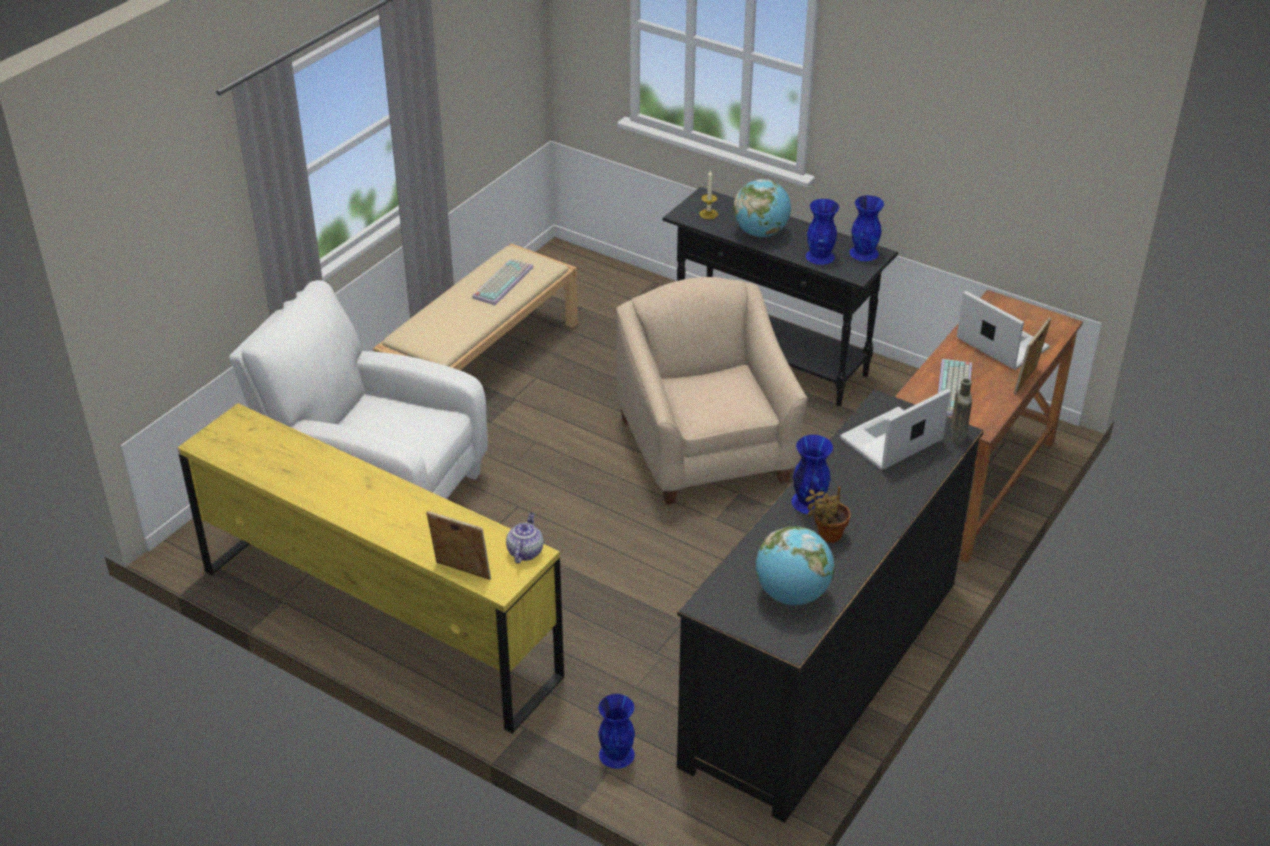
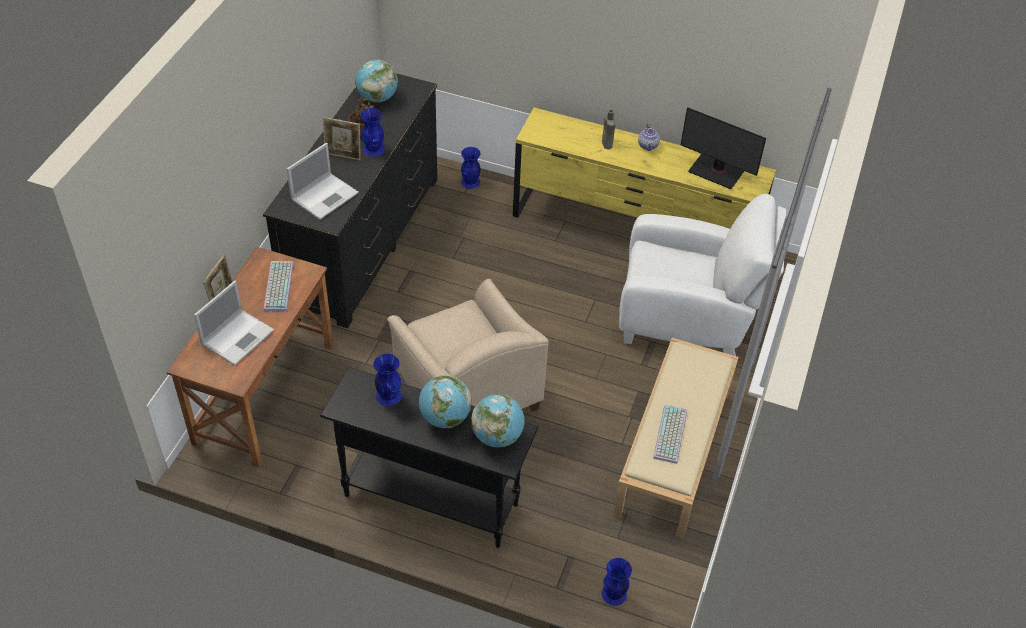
camera: 165 degrees right, 10 degrees up
(269, 456) = (716, 171): none -> monitor
(461, 572) = (564, 120): picture frame -> picture frame (343, 155)
(525, 551) = (535, 135): teapot -> teapot (648, 146)
(708, 214) = (497, 436): candle -> globe
(864, 253) = (350, 407): blue vase -> blue vase (613, 594)
(957, 435) = (280, 206): brown bottle -> brown bottle (607, 145)
(1000, 343) = (238, 336): laptop -> laptop turned 90 degrees counterclockwise

